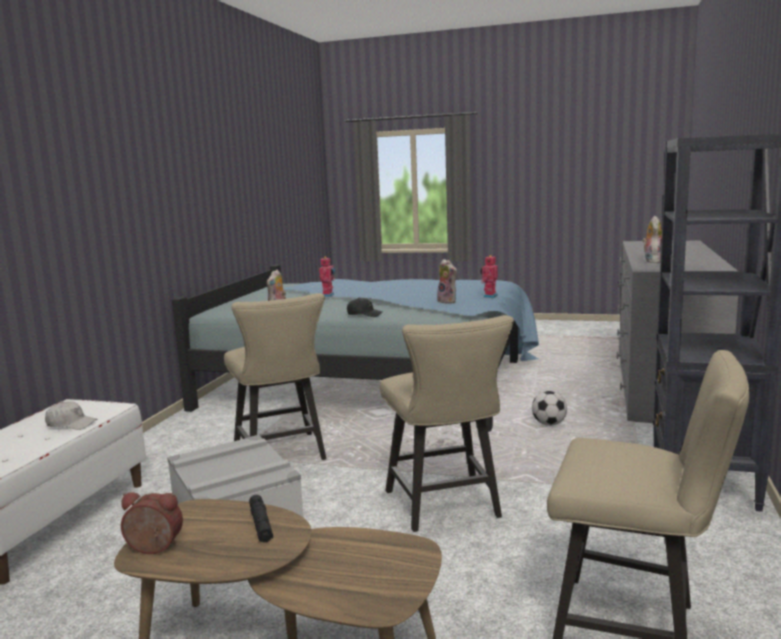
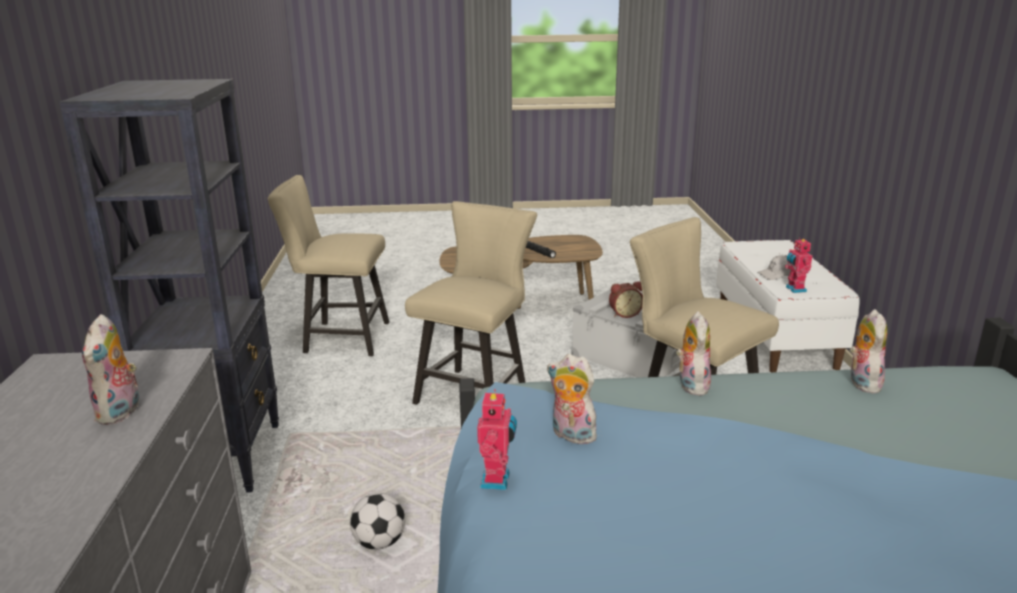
camera: 160 degrees right, 10 degrees up
(153, 549) = (577, 240): alarm clock -> alarm clock (624, 314)
(328, 295) = (879, 453): toy robot -> toy robot (794, 289)
(364, 314) = (691, 385): black cap -> plush toy
(446, 507) = (476, 391): beige chair -> beige chair turned 60 degrees clockwise

